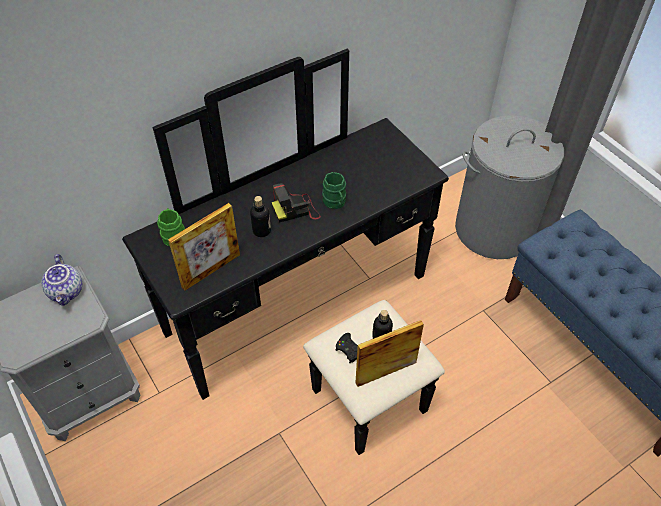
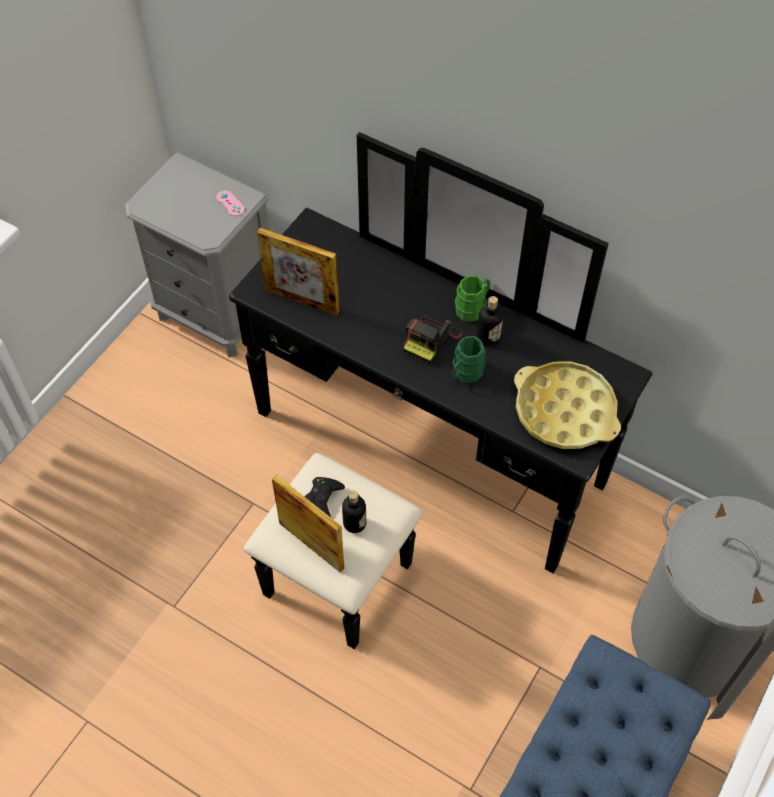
camera: 65 degrees right, 5 degrees up
(67, 291) = (230, 203): teapot -> pink game controller
(173, 235) = (331, 247): green mug -> green mug (473, 307)
(261, 231) = (381, 320): bottle -> bottle (488, 336)
(296, 210) = (431, 339): camera -> camera turned 105 degrees counterclockwise
(393, 166) = (564, 411): none -> yellow tray

